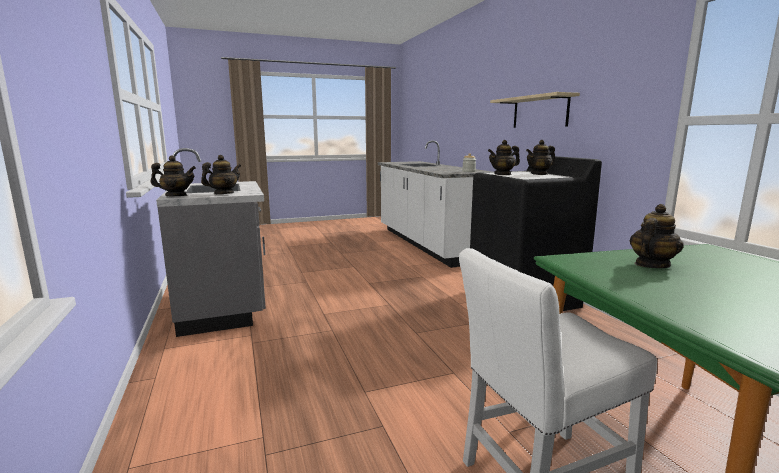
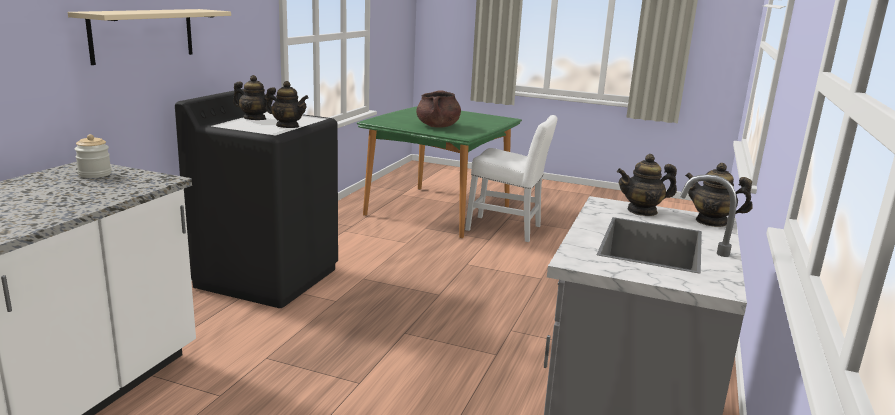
camera: 140 degrees left, 5 degrees up
(651, 265) = (438, 126): teapot -> brown cooking pot

